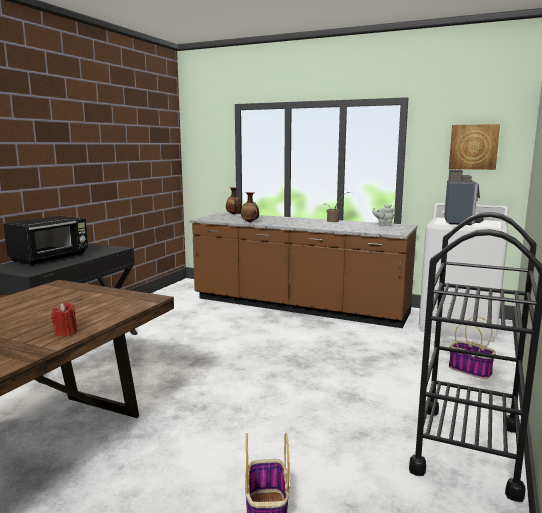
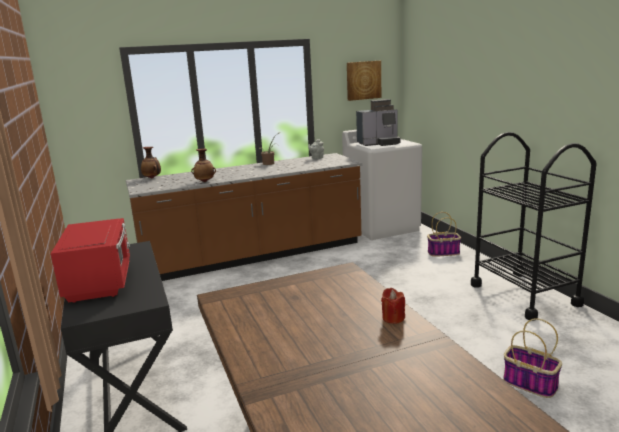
camera: 45 degrees left, 5 degrees up
(50, 258) = (101, 282): black microwave -> red microwave
(461, 221) = (379, 143): coffee machine -> coffee machine turned 105 degrees clockwise

